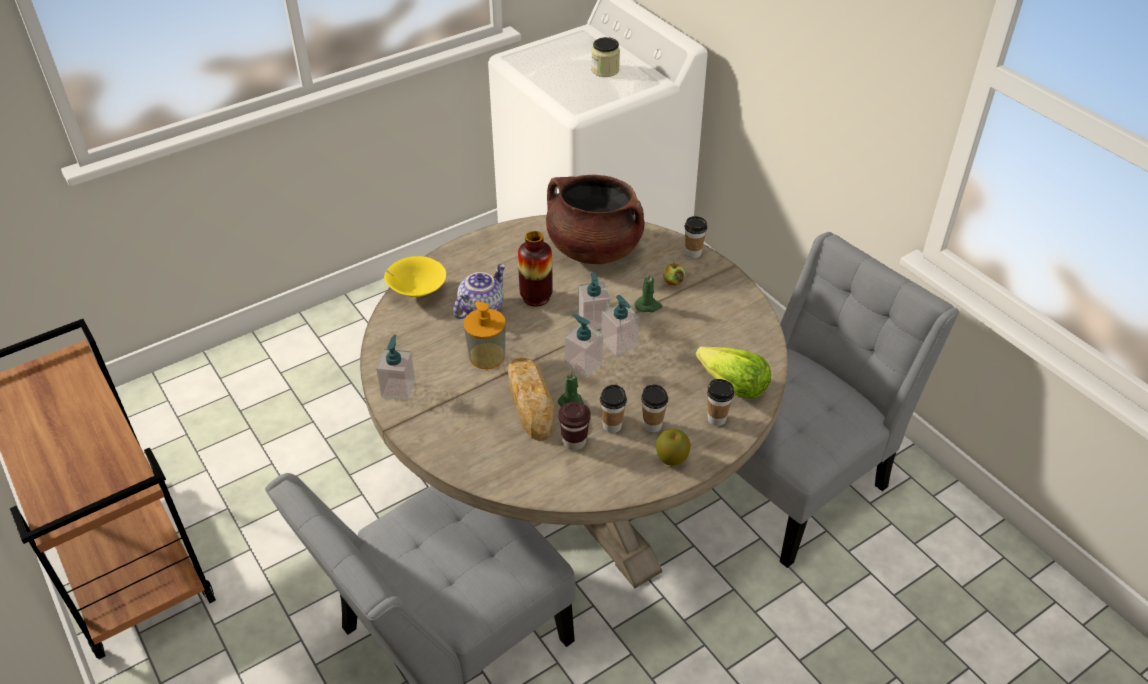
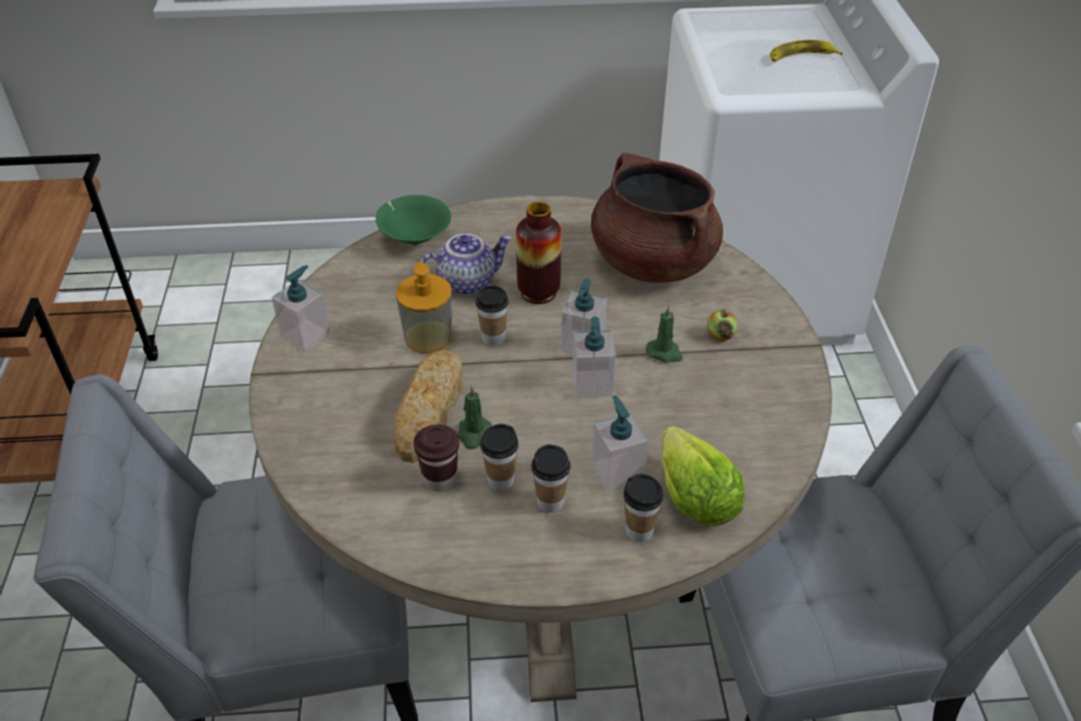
camera: 30 degrees right, 0 degrees up
(416, 292) = (414, 239): yellow bowl -> green bowl
(583, 364) = (528, 391): soap dispenser -> soap dispenser (617, 471)
(605, 70) = (801, 57): jar -> banana
(671, 458) = (540, 555): apple -> none
(693, 253) = (774, 310): cup -> cup (493, 338)

